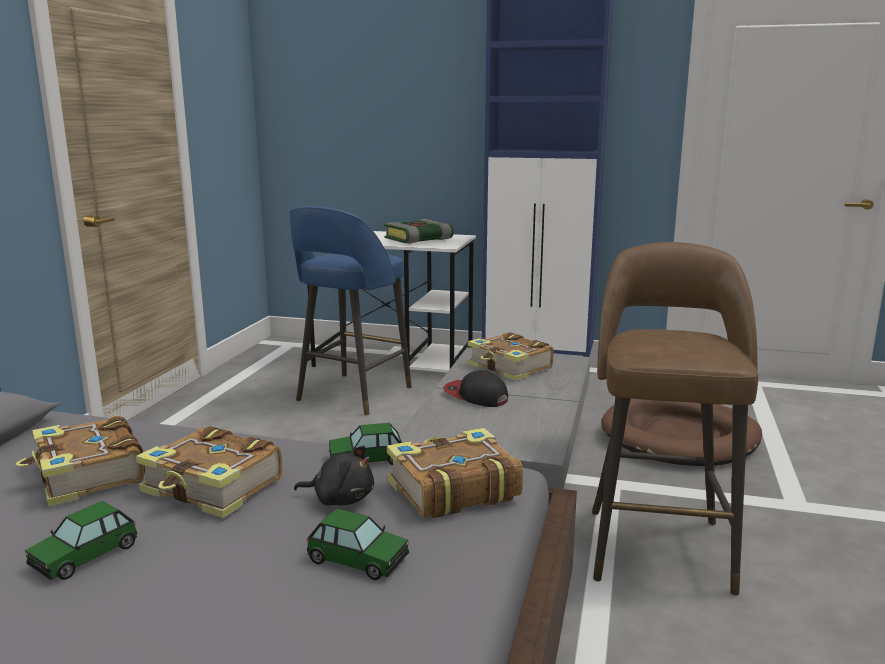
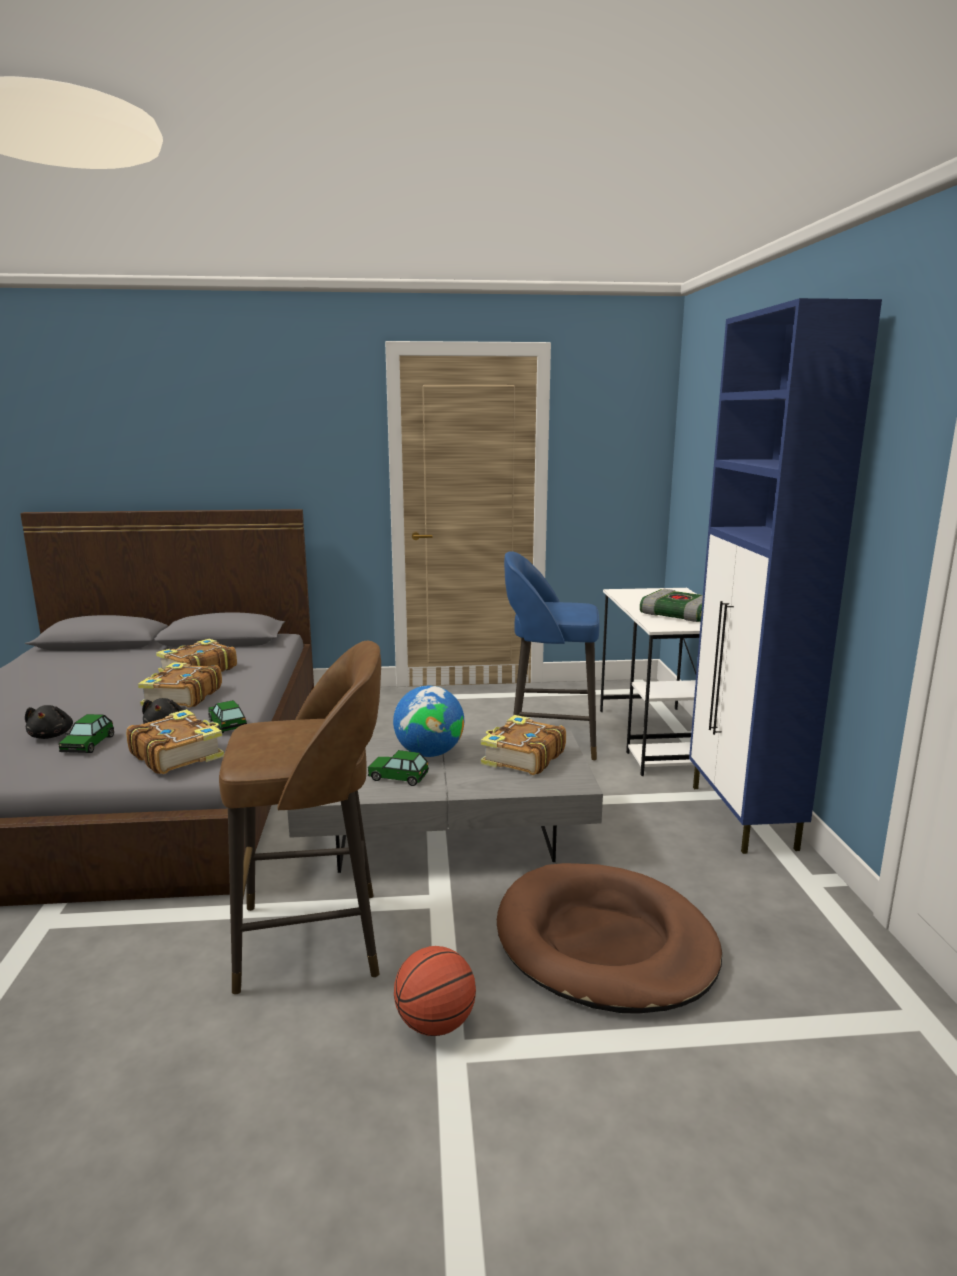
camera: 70 degrees right, 0 degrees up
(84, 555) = (105, 690): toy car -> toy car (398, 777)
(281, 599) = (52, 735): none -> black plush toy
(475, 396) = (429, 753): cap -> globe
(769, 507) = (435, 1023): none -> basketball

